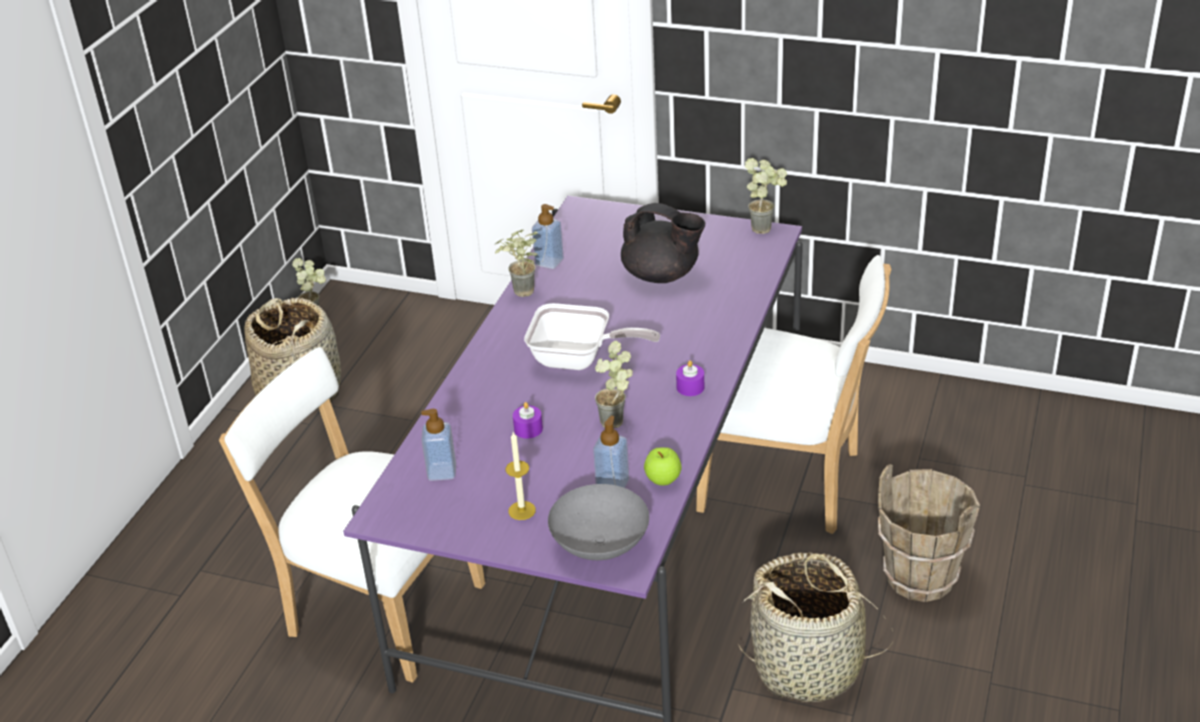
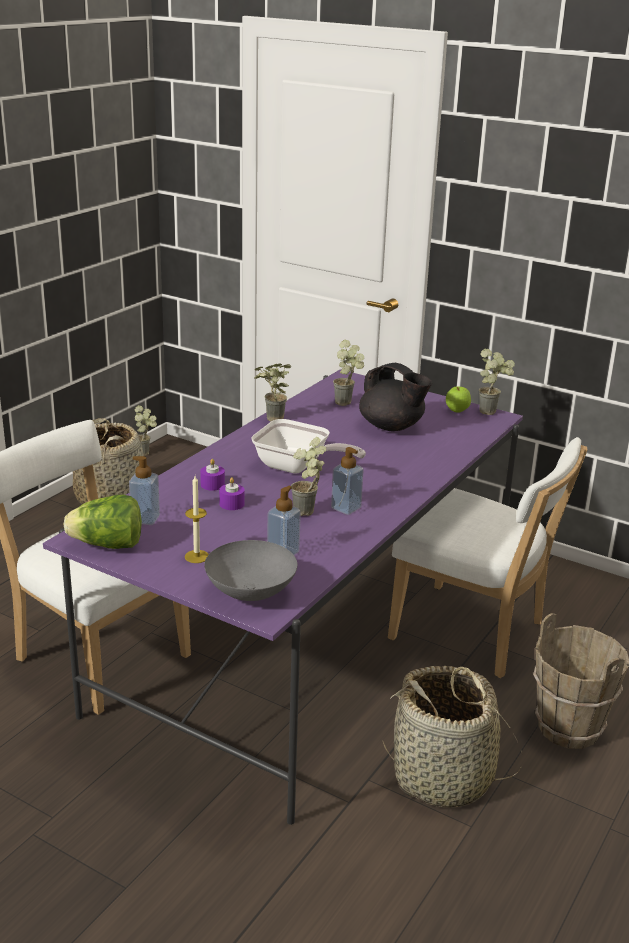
camera: 10 degrees right, 10 degrees down
(418, 518) = (108, 545): none -> lettuce
(549, 262) = (304, 405): soap dispenser -> soap dispenser (346, 508)
(598, 249) = (348, 403): none -> potted plant
(663, 480) = (328, 558): apple -> apple (457, 411)
(690, 387) = (381, 500): purple candle -> purple candle (212, 484)

